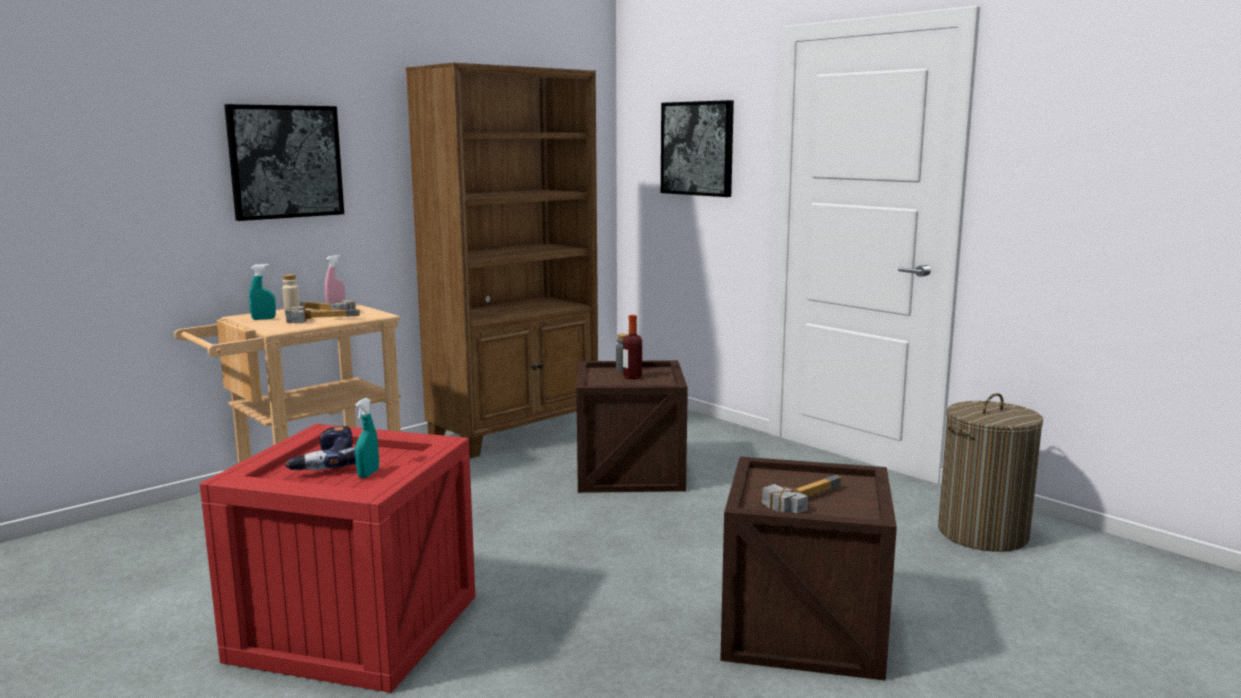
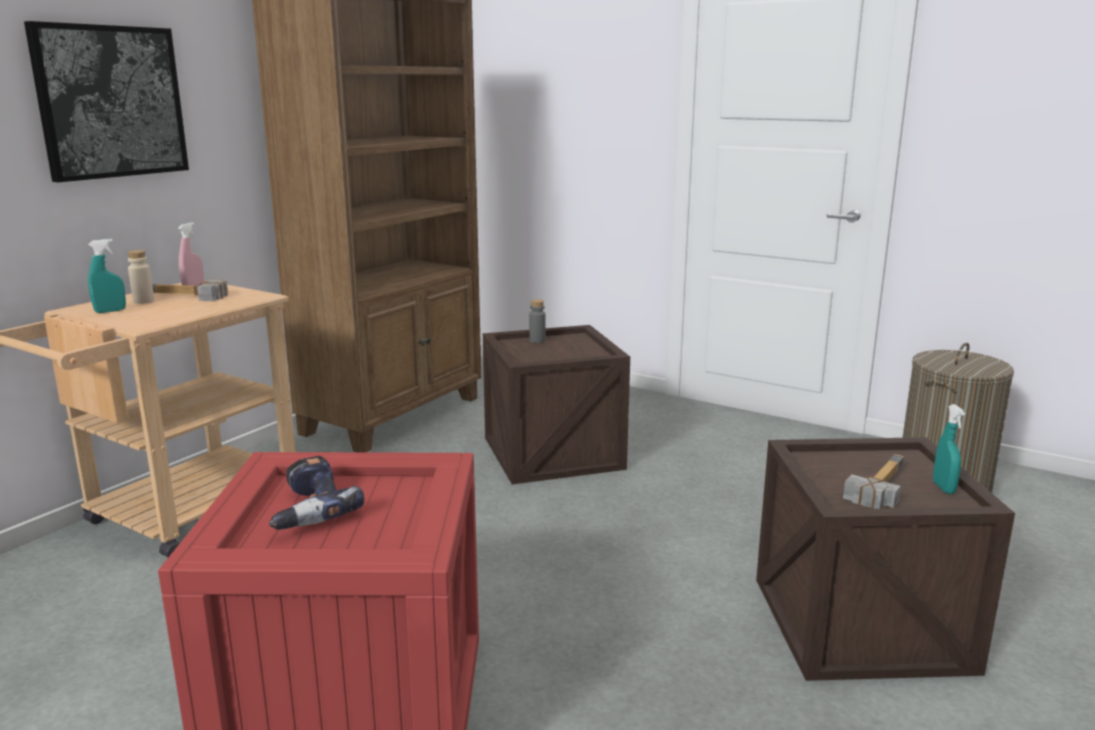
camera: 15 degrees left, 5 degrees up
(321, 319) = (191, 306): hammer -> none
(368, 474) = (380, 521): turquoise spray bottle -> turquoise spray bottle (943, 488)
(632, 377) = (555, 348): bottle -> none
(697, 148) = (575, 87): picture -> none

